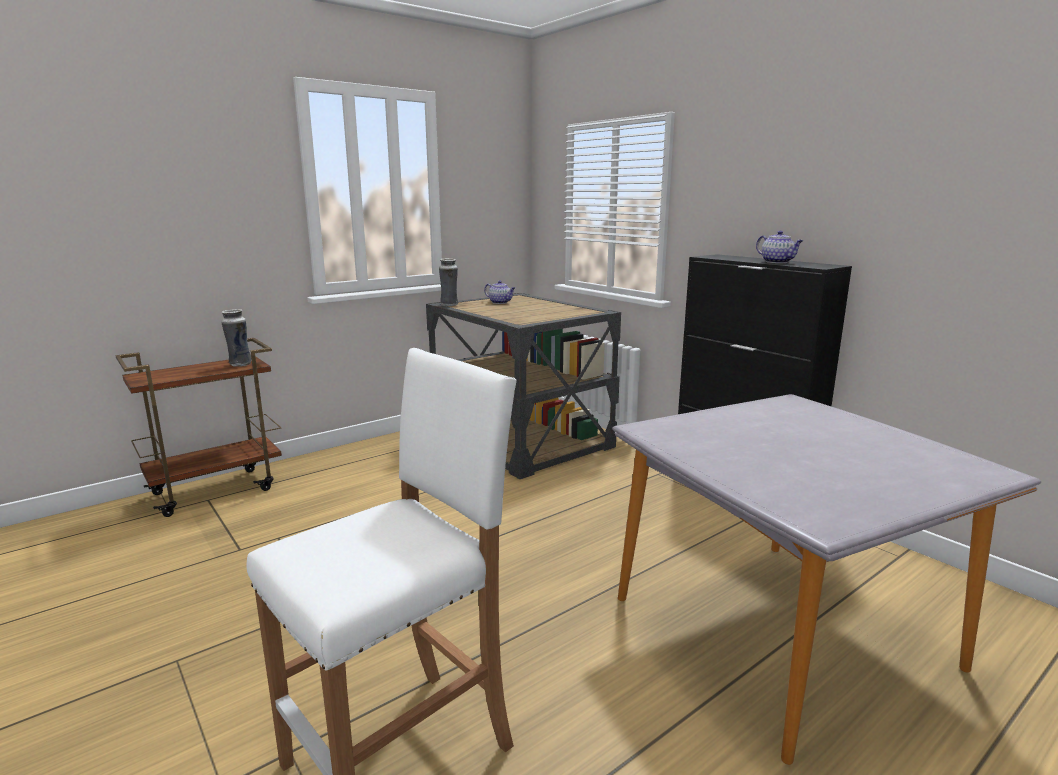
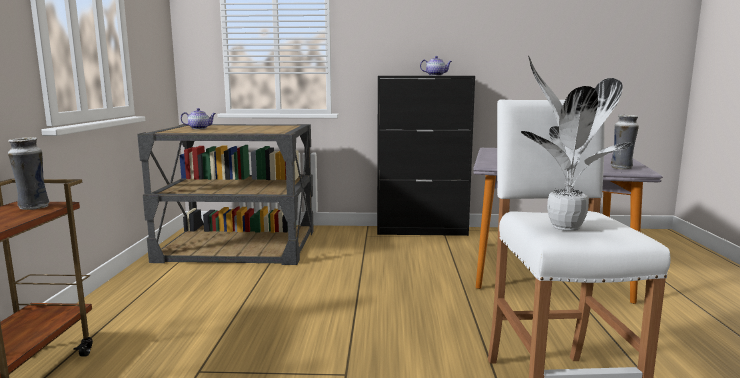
camera: 50 degrees left, 5 degrees down
(344, 540) = (562, 226): none -> potted plant
(449, 305) = (167, 132): vase -> vase (622, 168)

